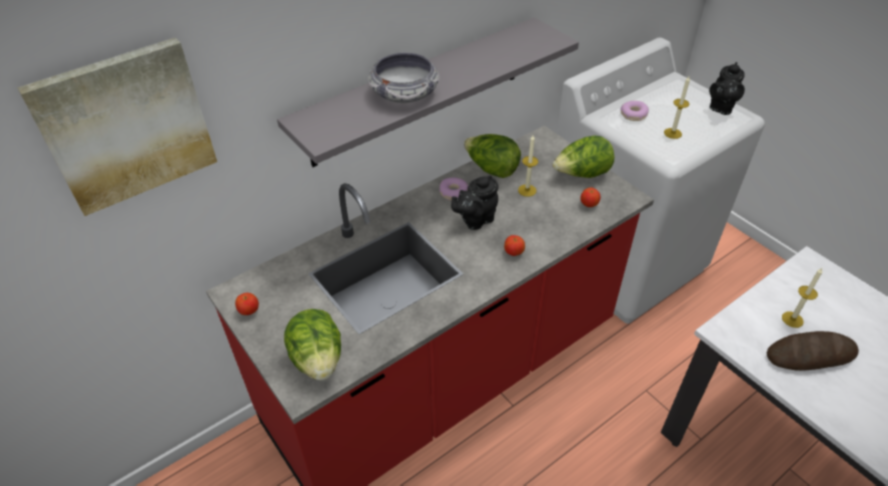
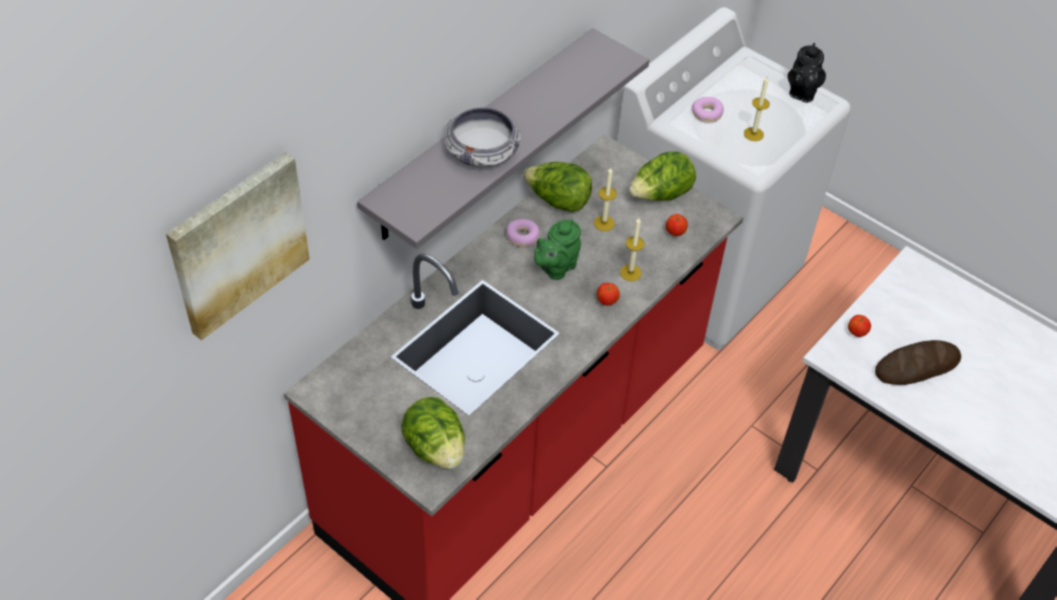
camera: 15 degrees left, 5 degrees up
(249, 311) = (342, 408): apple -> apple (856, 332)
(475, 220) = (556, 268): black teapot -> green teapot
(792, 319) = (897, 331): candle -> candle (630, 273)

